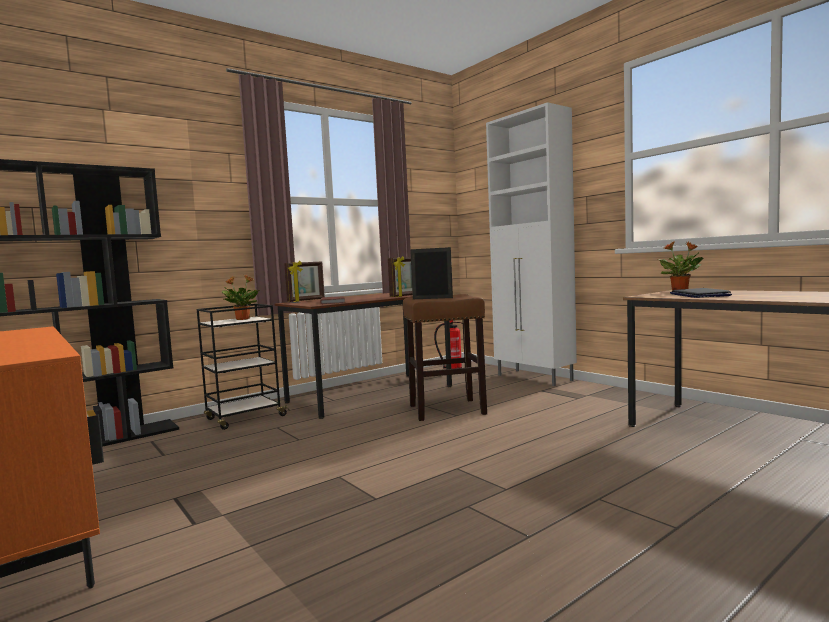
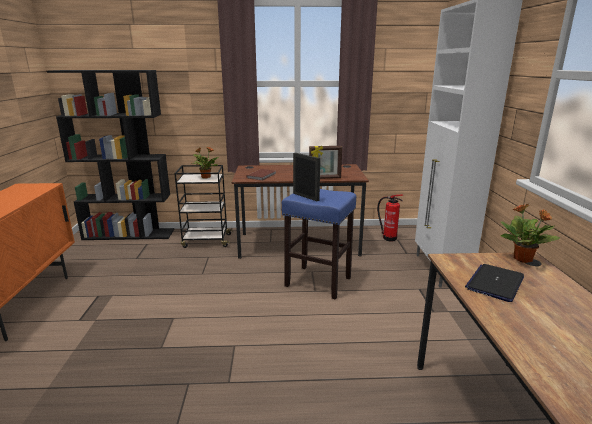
camera: 35 degrees right, 15 degrees up
(306, 300) = (260, 166): picture frame -> none
(446, 410) = (317, 282): brown stool -> blue stool

